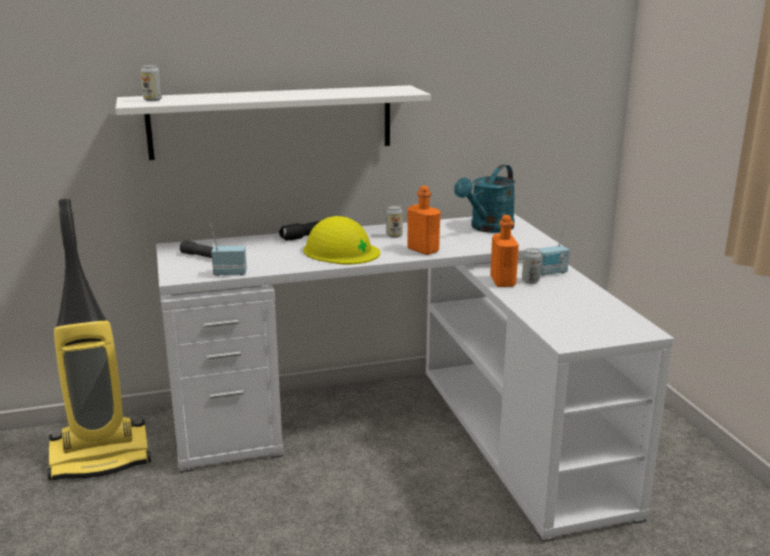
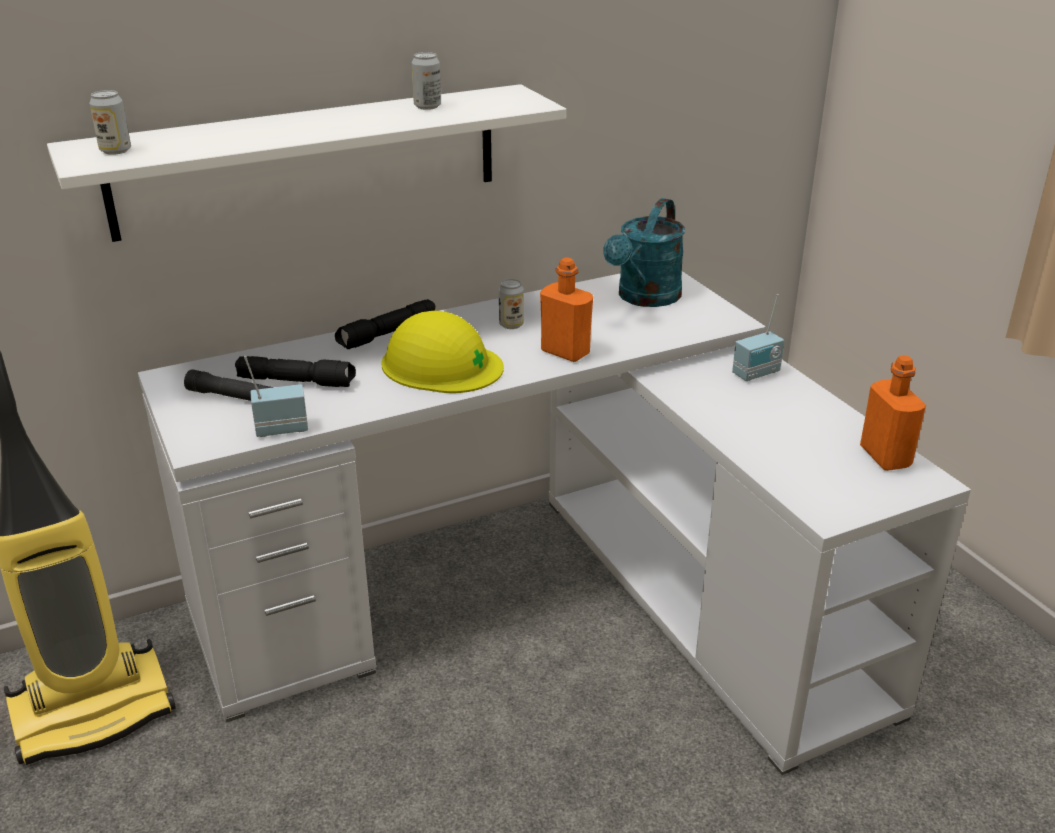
camera: 10 degrees left, 10 degrees up
(249, 253) = (297, 381): none -> black flashlight
(502, 281) = (694, 398): orange bottle -> orange bottle (885, 457)
(530, 281) = (733, 393): can -> can (427, 106)

